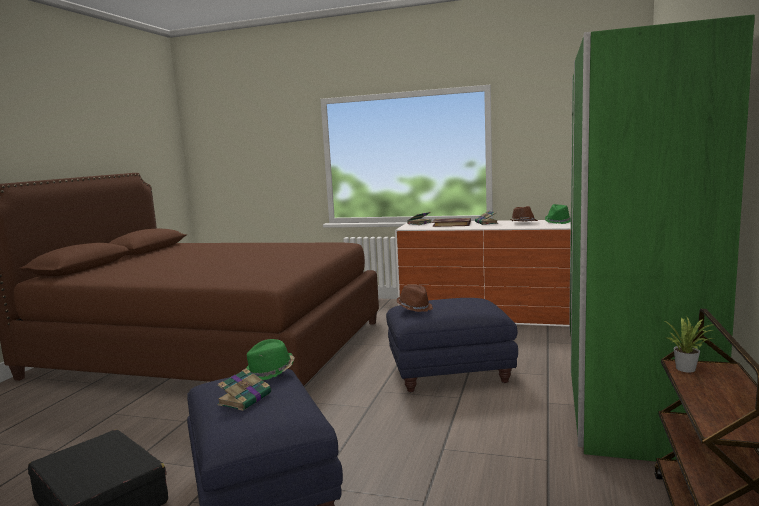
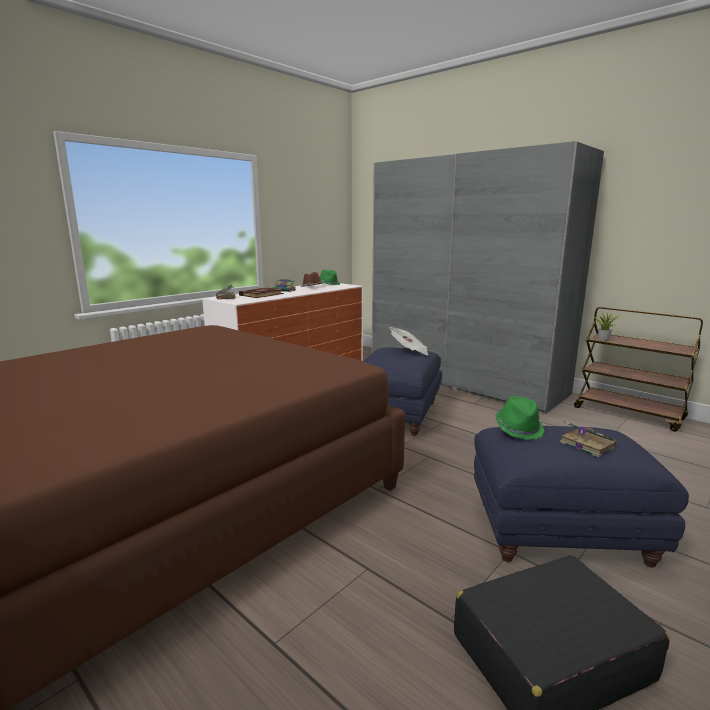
camera: 65 degrees left, 5 degrees up
(414, 307) = (392, 363): brown hat -> none
(467, 306) = (409, 352): none -> newspaper
(625, 383) = (463, 380): green wardrobe -> grey wardrobe

